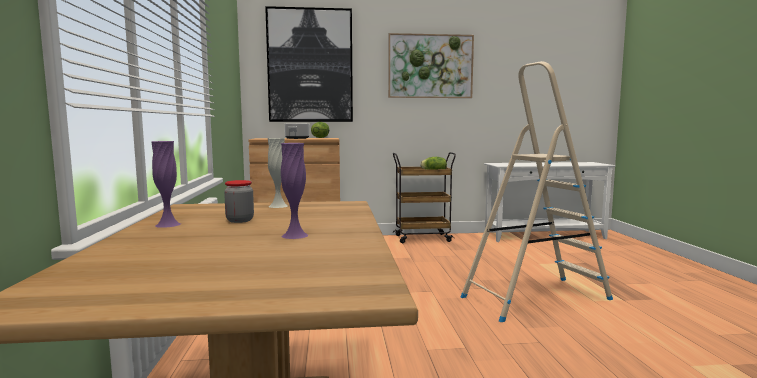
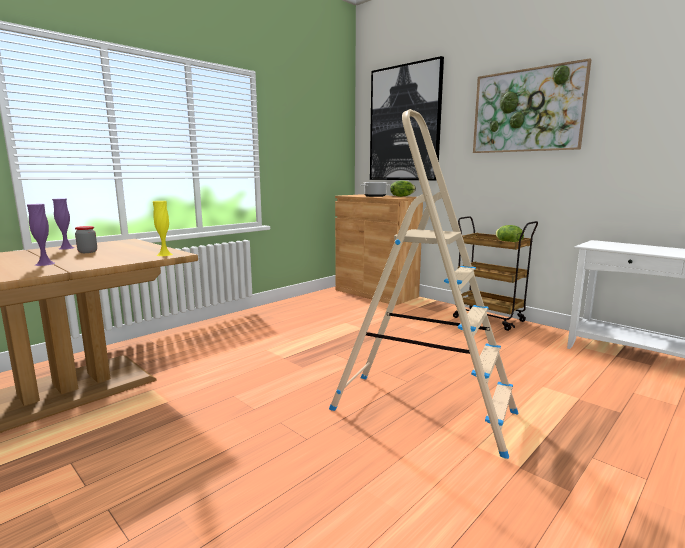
camera: 50 degrees right, 5 degrees up
(278, 206) = (147, 248): white vase -> none
(346, 206) = (164, 254): none -> yellow vase

